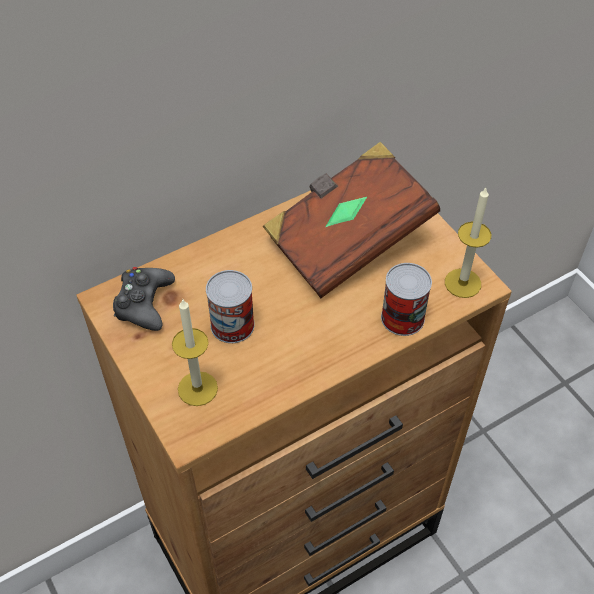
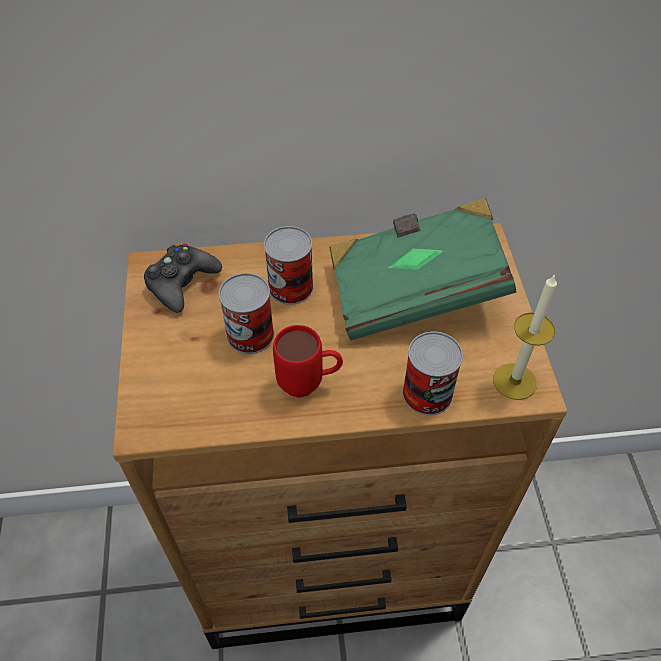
camera: 25 degrees right, 0 degrees up
(197, 388) = (180, 384): candle -> none
(242, 272) = (290, 287): none -> can
(306, 347) = (309, 384): none -> red mug
(347, 239) = (414, 291): brown book -> green book

